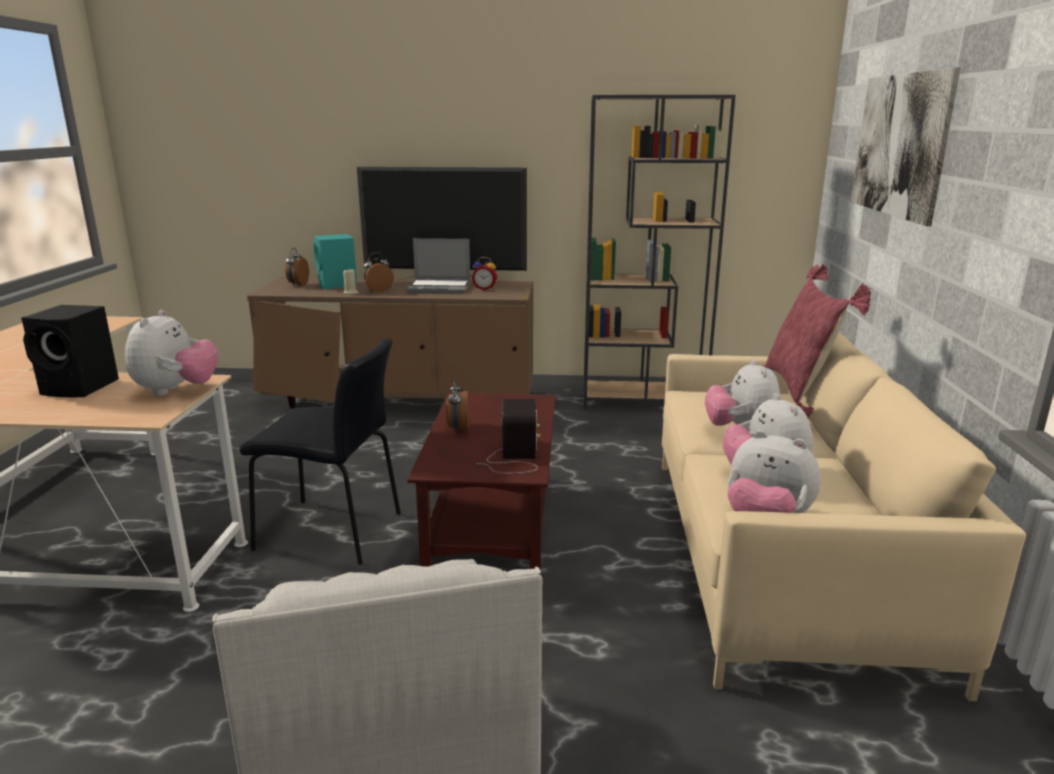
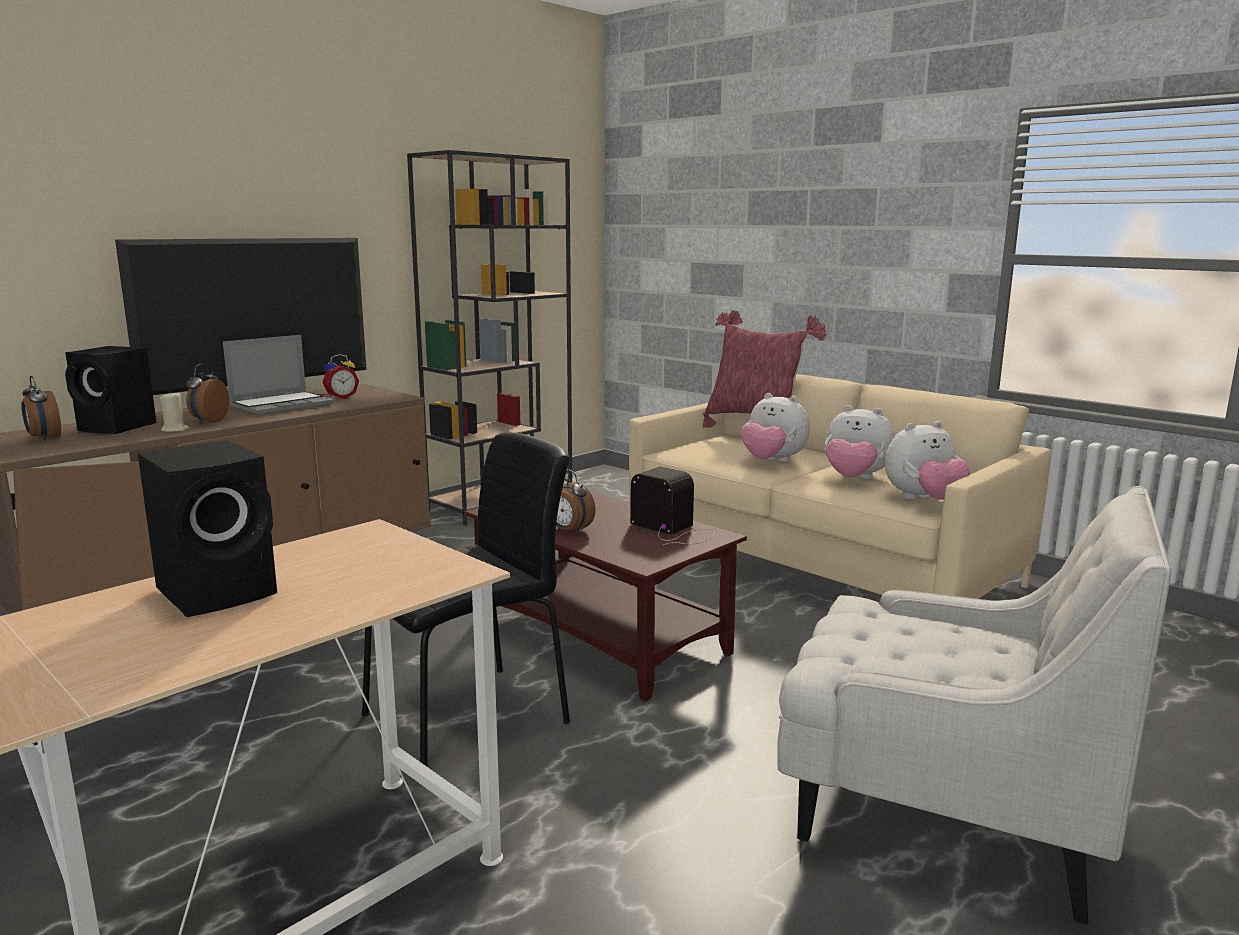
camera: 50 degrees left, 5 degrees down
(176, 391) = (381, 547): plush toy -> none
(337, 285) = (119, 427): turquoise speaker -> black speaker
(899, 145) = (745, 205): picture -> none

